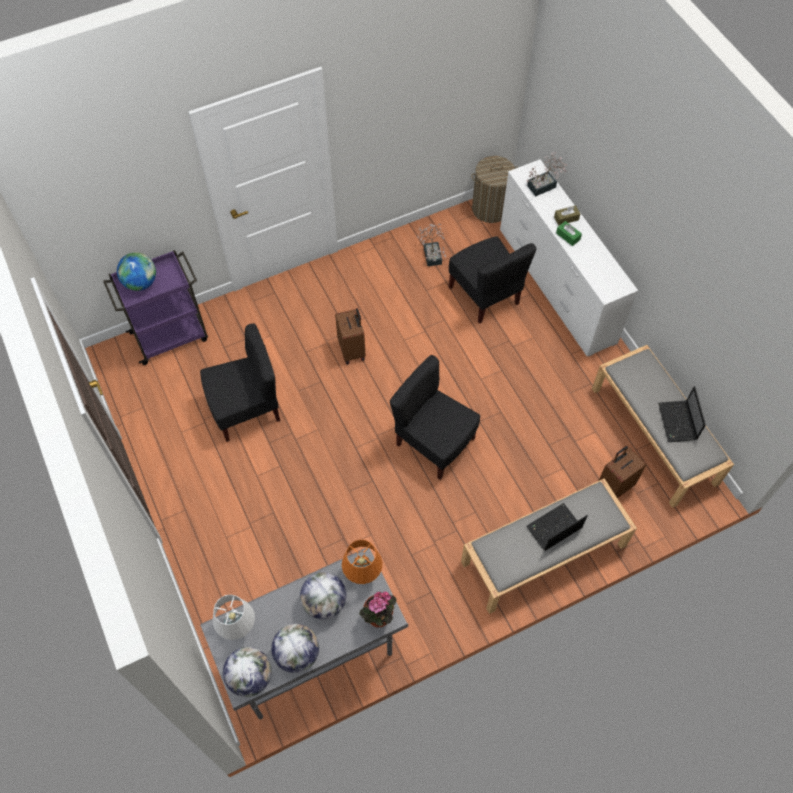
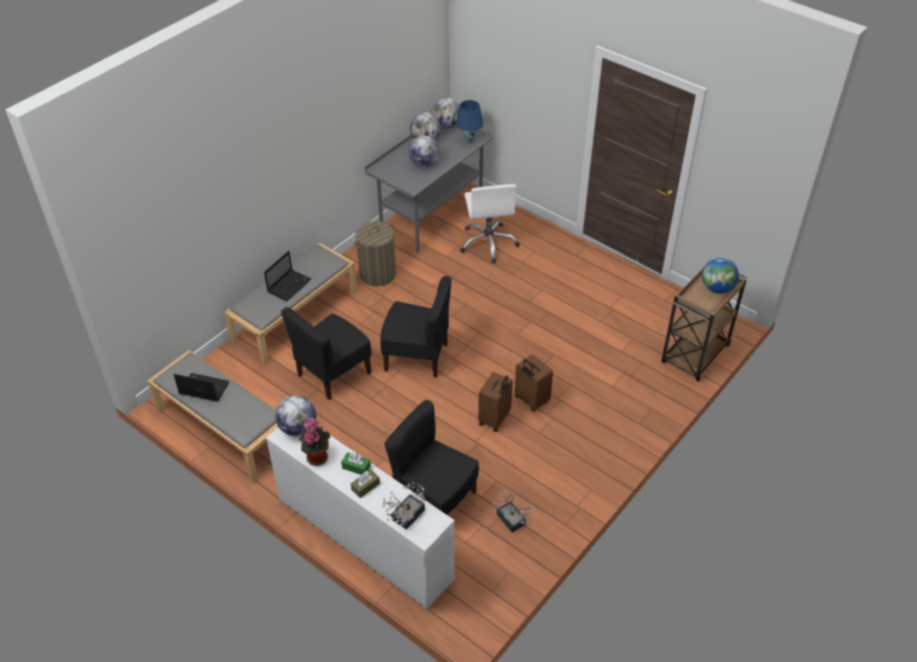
camera: 155 degrees right, 15 degrees down
(171, 335) = (694, 355): purple cart -> brown cart
(238, 628) = (469, 140): white table lamp -> blue table lamp
(246, 409) = (585, 327): black chair -> black chair (333, 374)
(270, 575) = (488, 243): none -> white office chair
(362, 574) = (408, 182): orange table lamp -> none
(378, 618) = (385, 167): potted plant -> potted plant (316, 456)
(490, 208) = (478, 604): laundry basket -> laundry basket (377, 274)
(607, 288) = (298, 428): none -> globe
(614, 485) = (250, 378): brown suitcase -> brown suitcase (495, 419)
(678, 423) = (203, 388): laptop -> laptop turned 45 degrees counterclockwise

